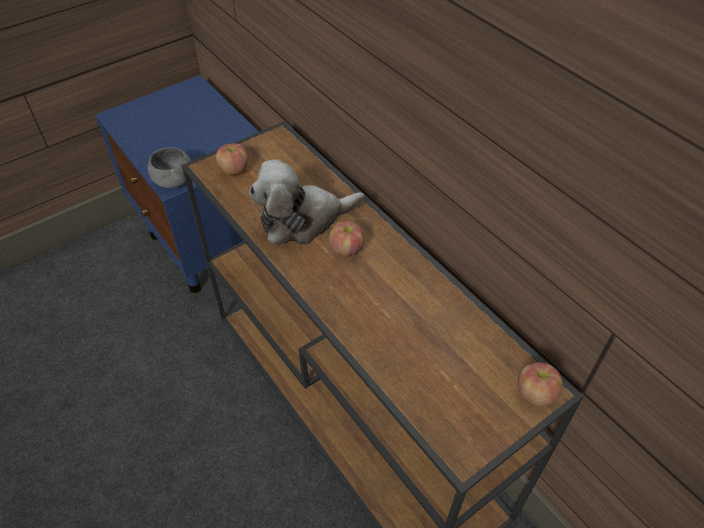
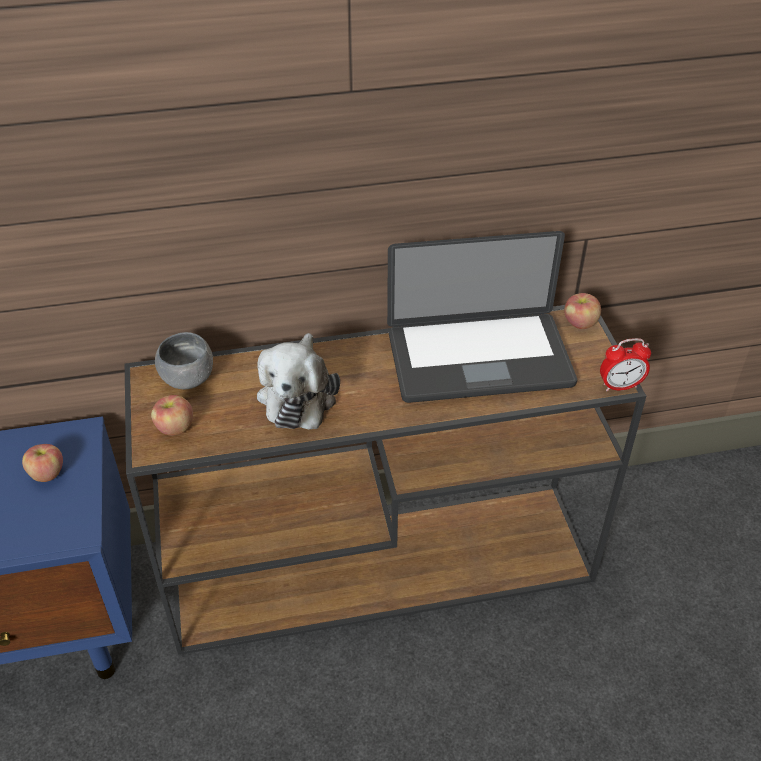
camera: 65 degrees left, 5 degrees down
(173, 181) = (71, 531): grey bowl -> grey bowl (187, 378)
(346, 249) = (361, 377): apple -> apple (47, 473)
(421, 324) = (479, 359): none -> laptop
(460, 461) = (620, 386): none -> alarm clock

